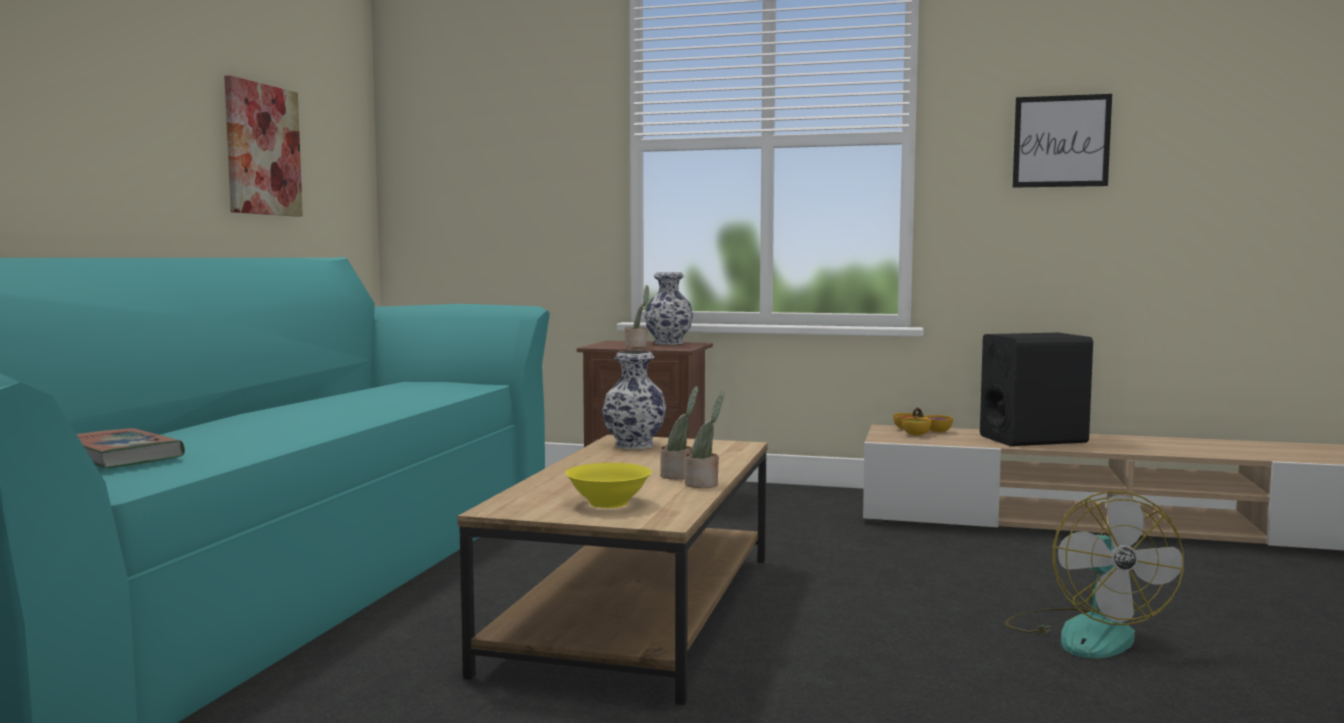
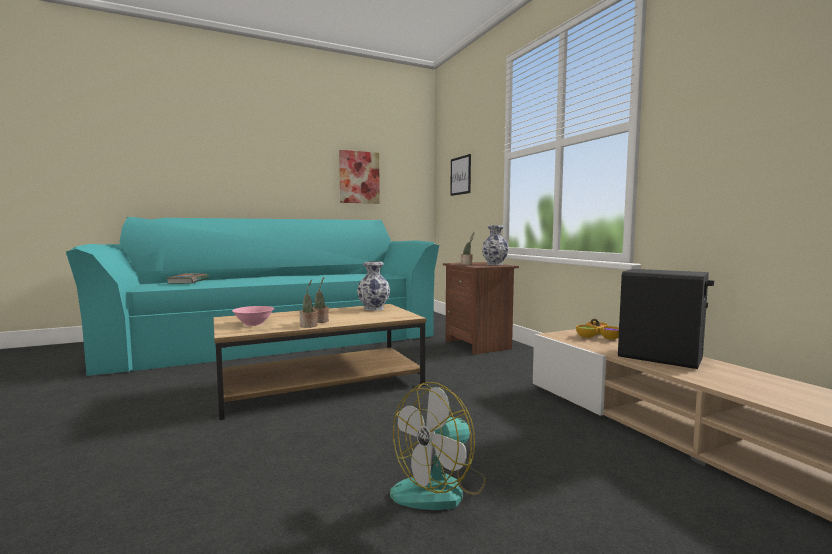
camera: 50 degrees right, 0 degrees up
(609, 503) = (254, 324): yellow bowl -> pink bowl
(1061, 141) = (749, 104): picture -> picture (460, 175)

